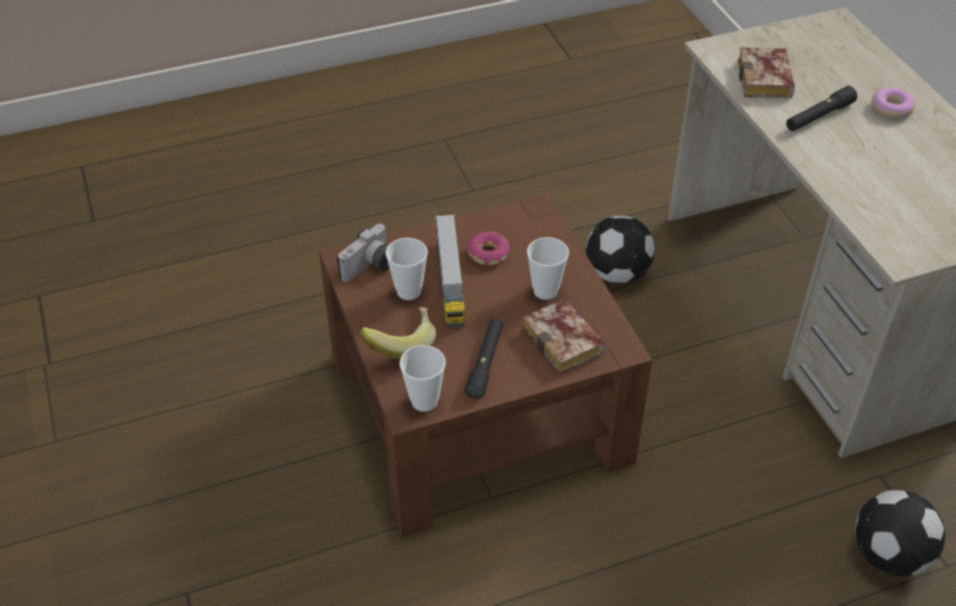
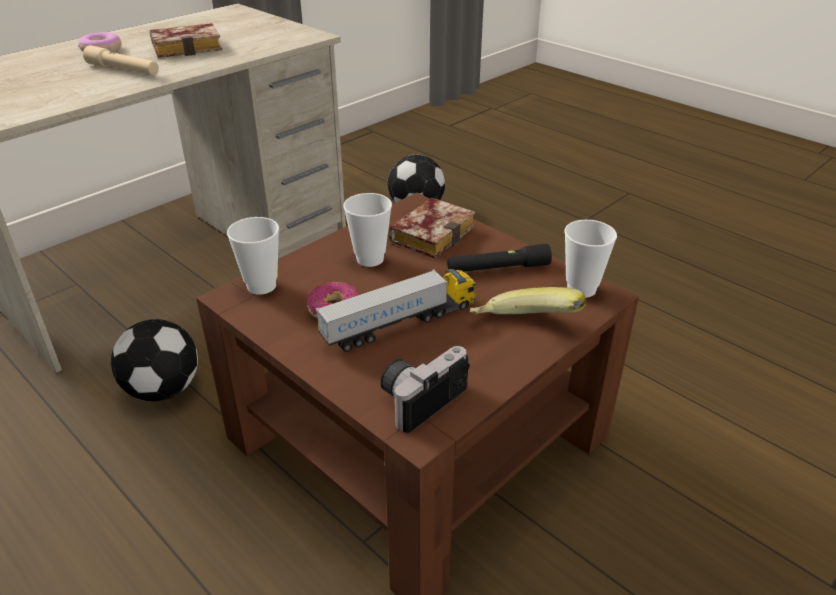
camera: 115 degrees left, 10 degrees down
(371, 267) = (420, 397): camera -> camera turned 60 degrees counterclockwise
(409, 291) = (439, 350): cup -> cup (261, 286)
(766, 81) = (60, 93): book -> book (189, 47)
(819, 116) = (123, 70): black flashlight -> beige flashlight

